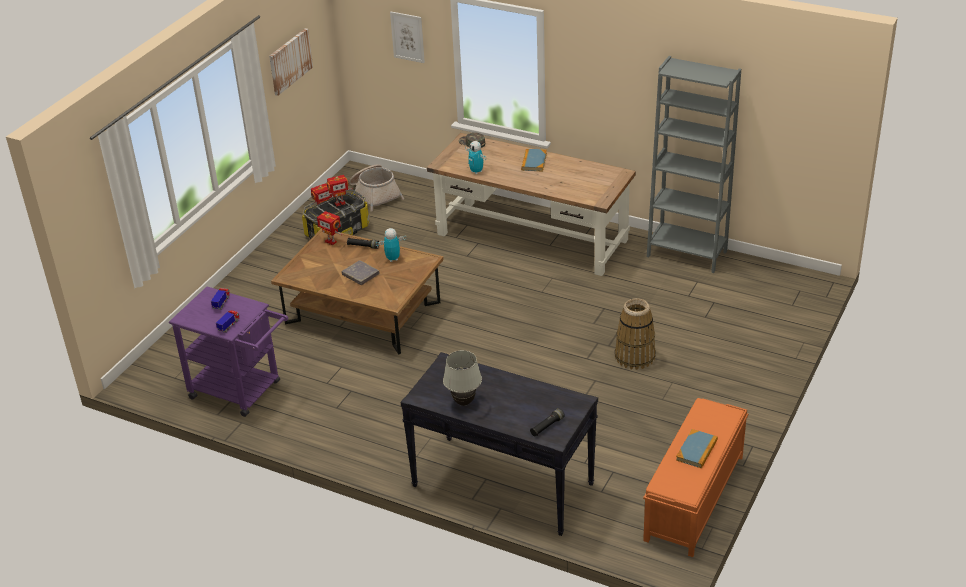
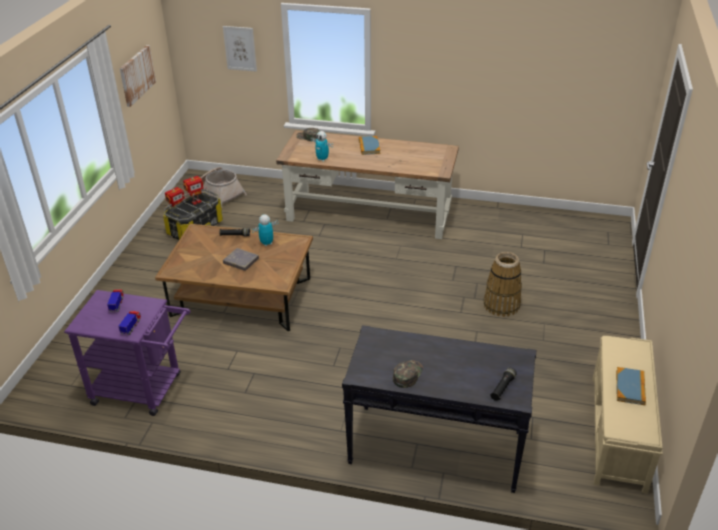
camera: 15 degrees left, 0 degrees up
(331, 241) = (203, 234): toy robot -> none
(463, 402) = (407, 374): white table lamp -> green cap
(686, 254) = (503, 213): grey bookcase -> none
(694, 499) = (618, 432): orange bench -> beige bench

